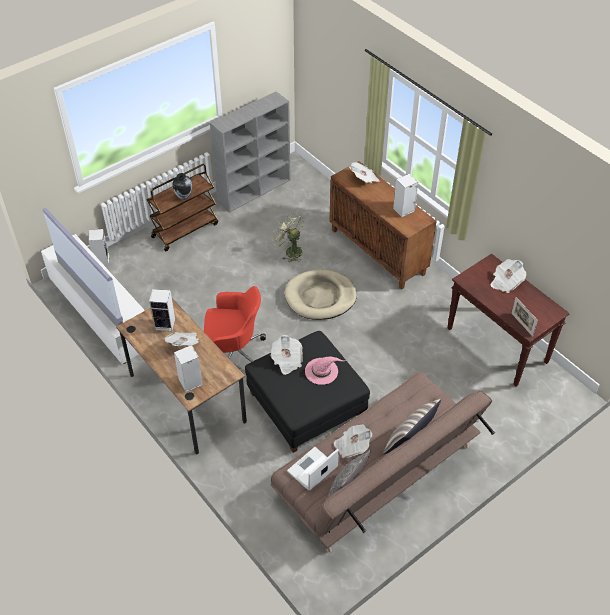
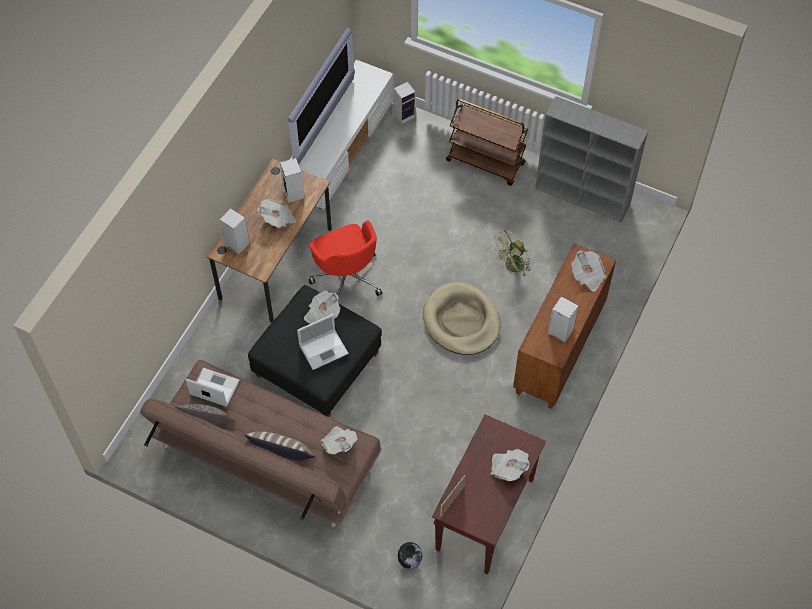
camera: 65 degrees right, 10 degrees up
(184, 196) = (484, 132): vase -> vase (410, 562)
(290, 251) = (512, 267): green fan -> green fan turned 150 degrees counterclockwise
(322, 371) = (324, 349): pink hat -> laptop
(352, 446) = (254, 410): newspaper -> newspaper (339, 443)

